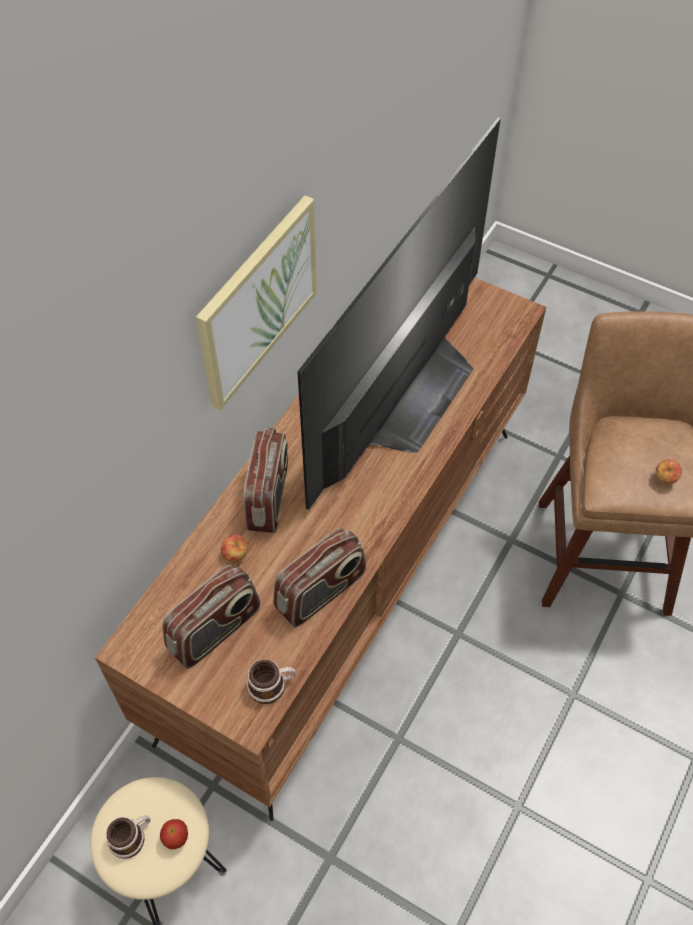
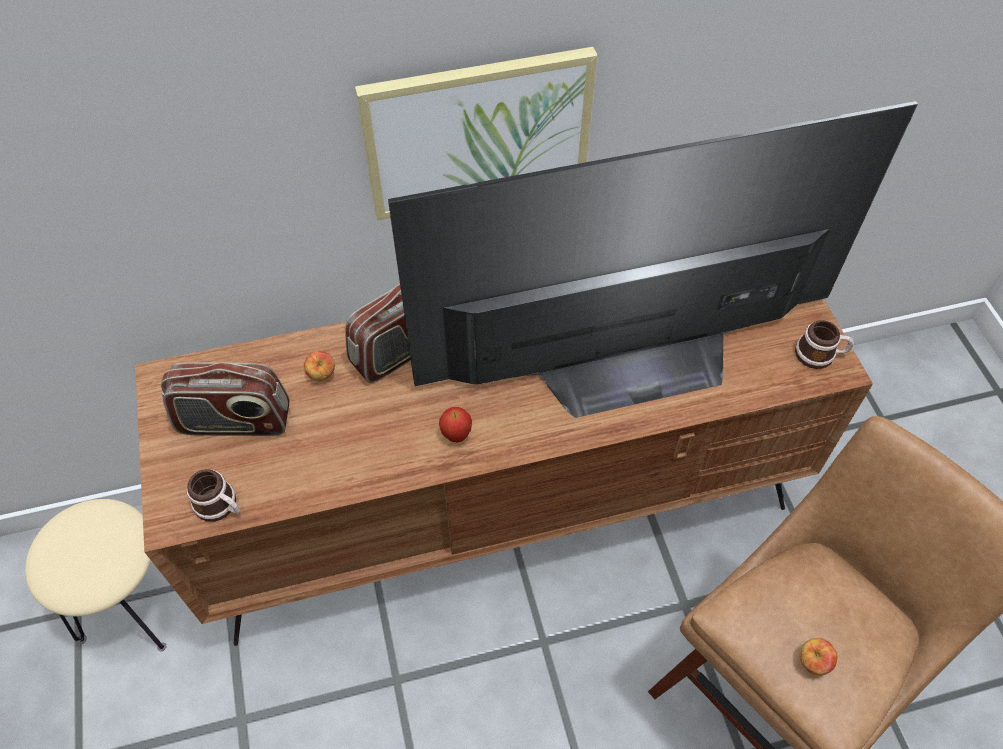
camera: 45 degrees right, 0 degrees up
(132, 837) = (71, 541): mug -> mug (820, 355)
(176, 839) = (94, 574): apple -> apple (456, 435)
(321, 592) = (348, 465): radio -> none

